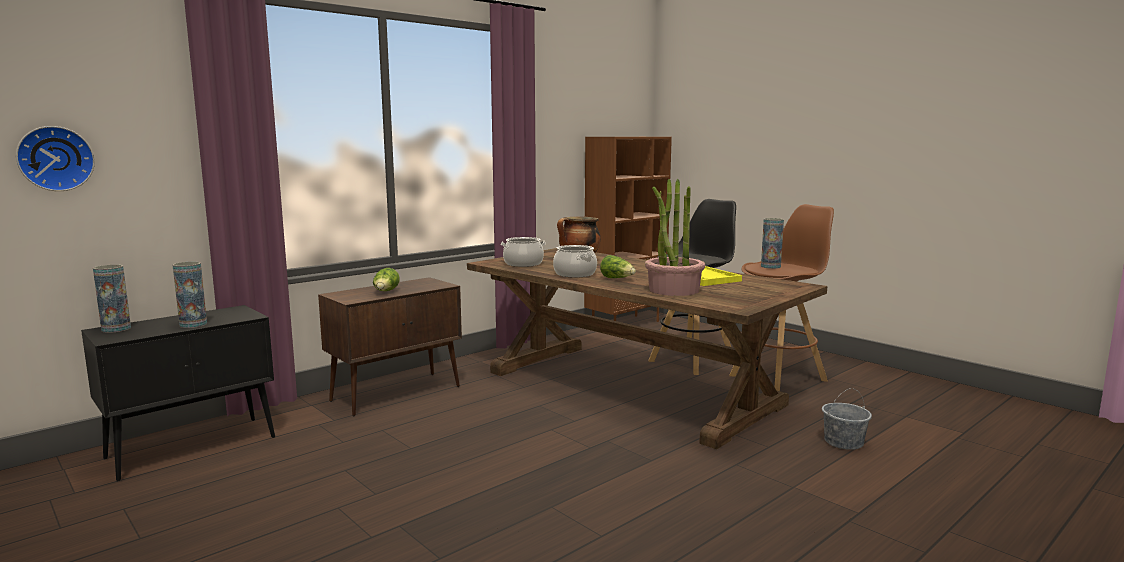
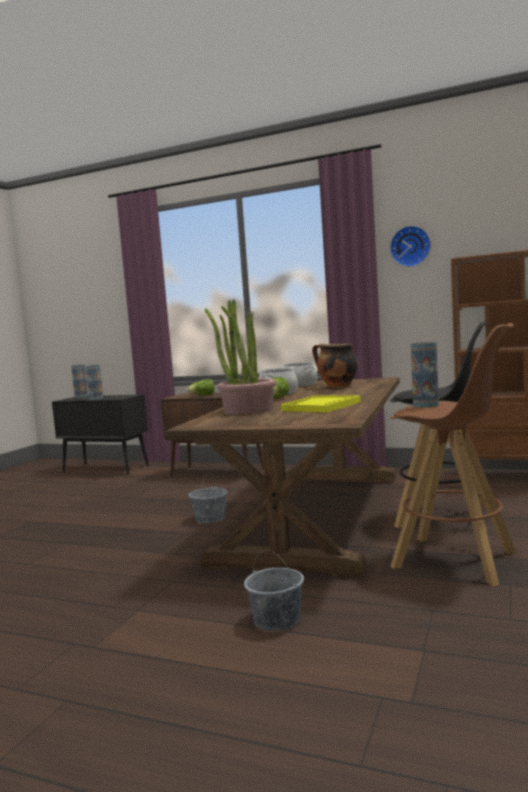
camera: 65 degrees right, 5 degrees down
(55, 158) = (81, 311): wall clock -> wall clock (410, 246)
(575, 424) = (210, 518): none -> grey bucket

